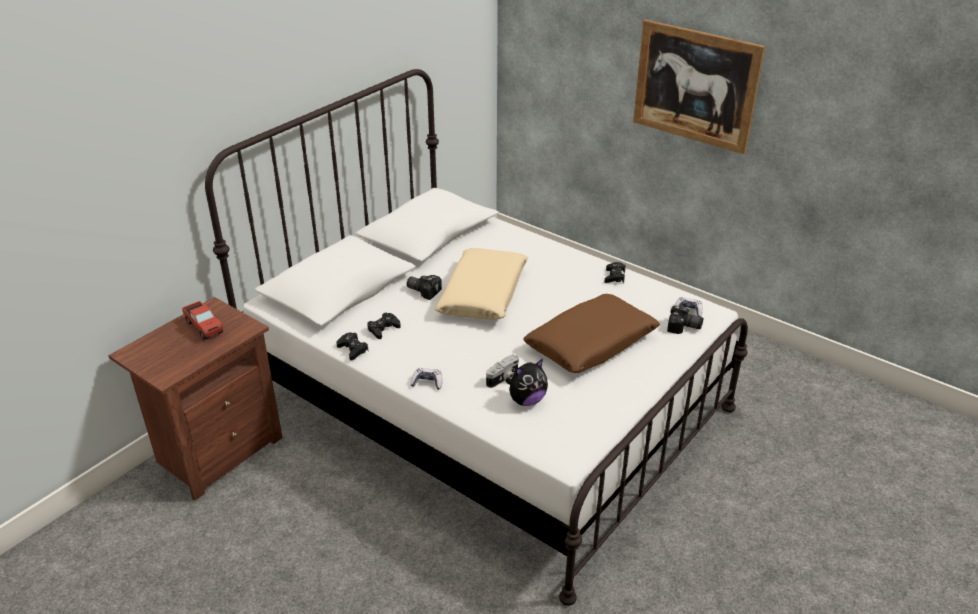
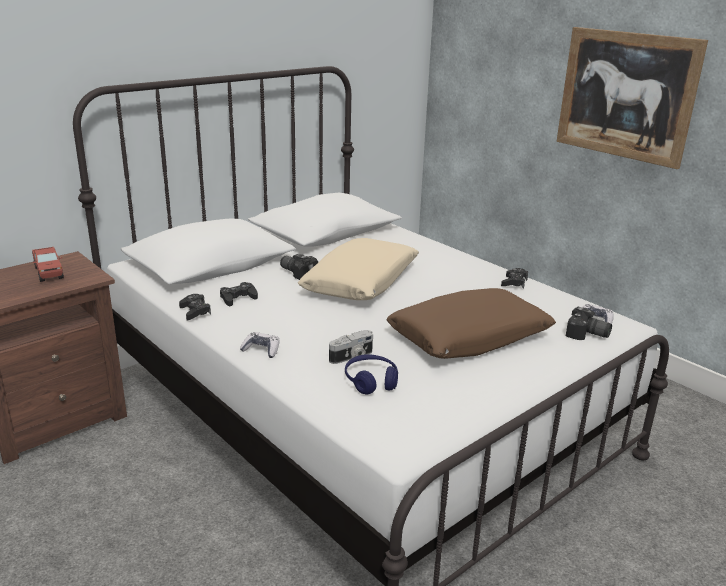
camera: 10 degrees right, 10 degrees down
(526, 400) = (371, 381): plush toy -> blue headphones

